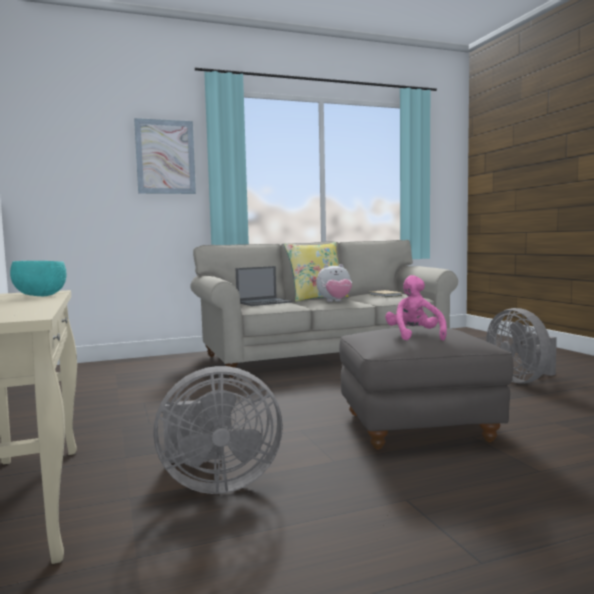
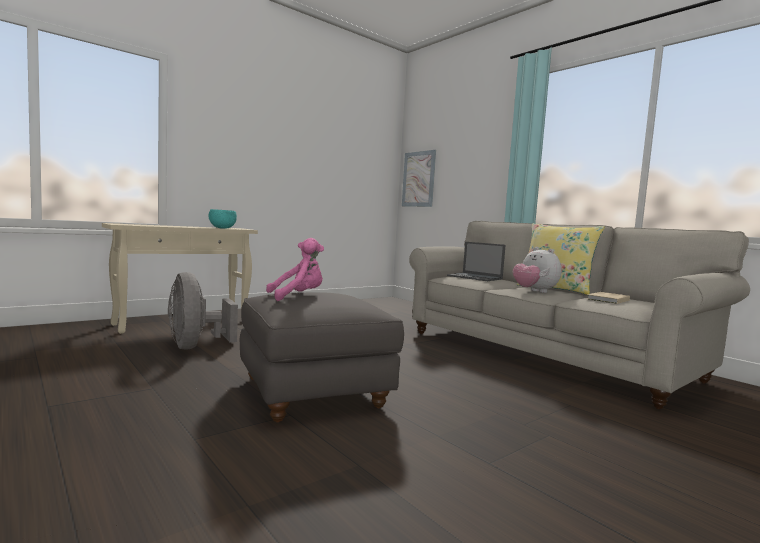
camera: 70 degrees right, 0 degrees up
(165, 157) = (487, 144): picture -> picture (418, 179)
(521, 380) = (571, 461): grey fan -> none

